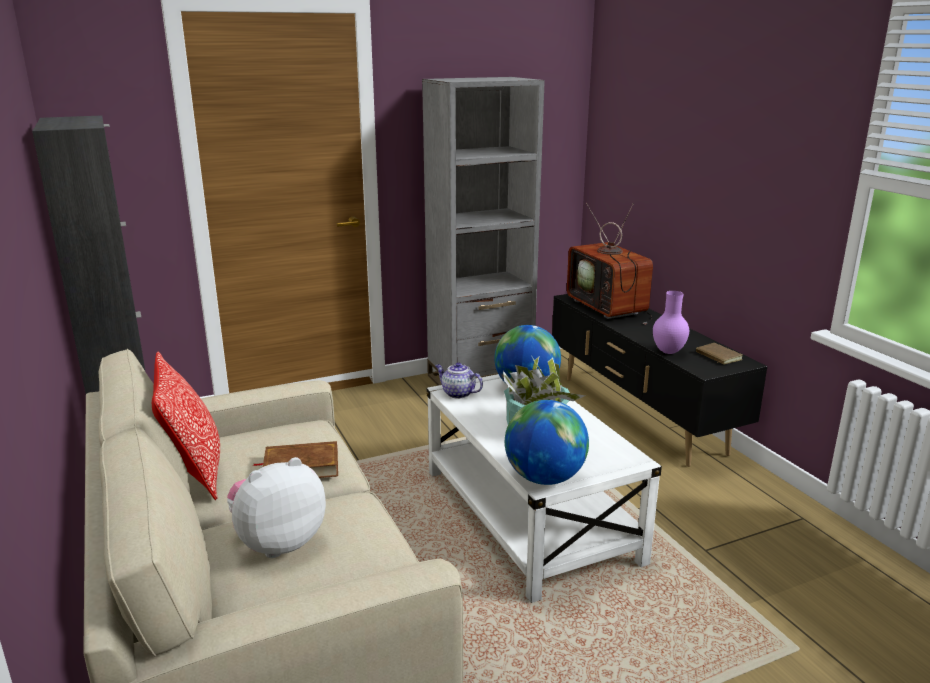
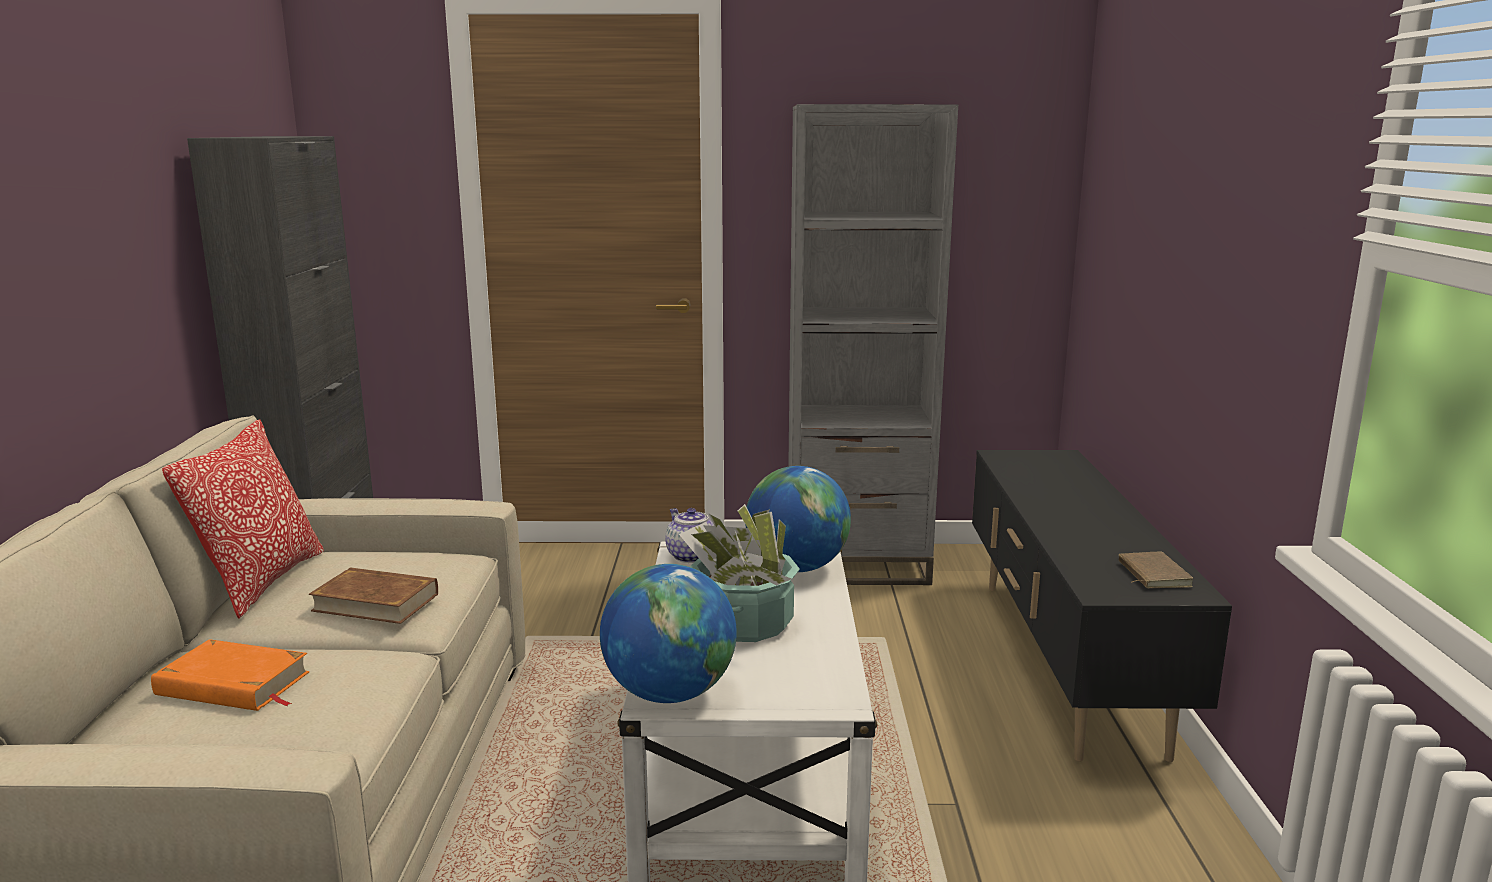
camera: 25 degrees right, 5 degrees down
(278, 542) = (233, 684): plush toy -> orange book
(610, 308) = (1047, 478): television -> none
(667, 351) = (1068, 553): purple vase -> none

